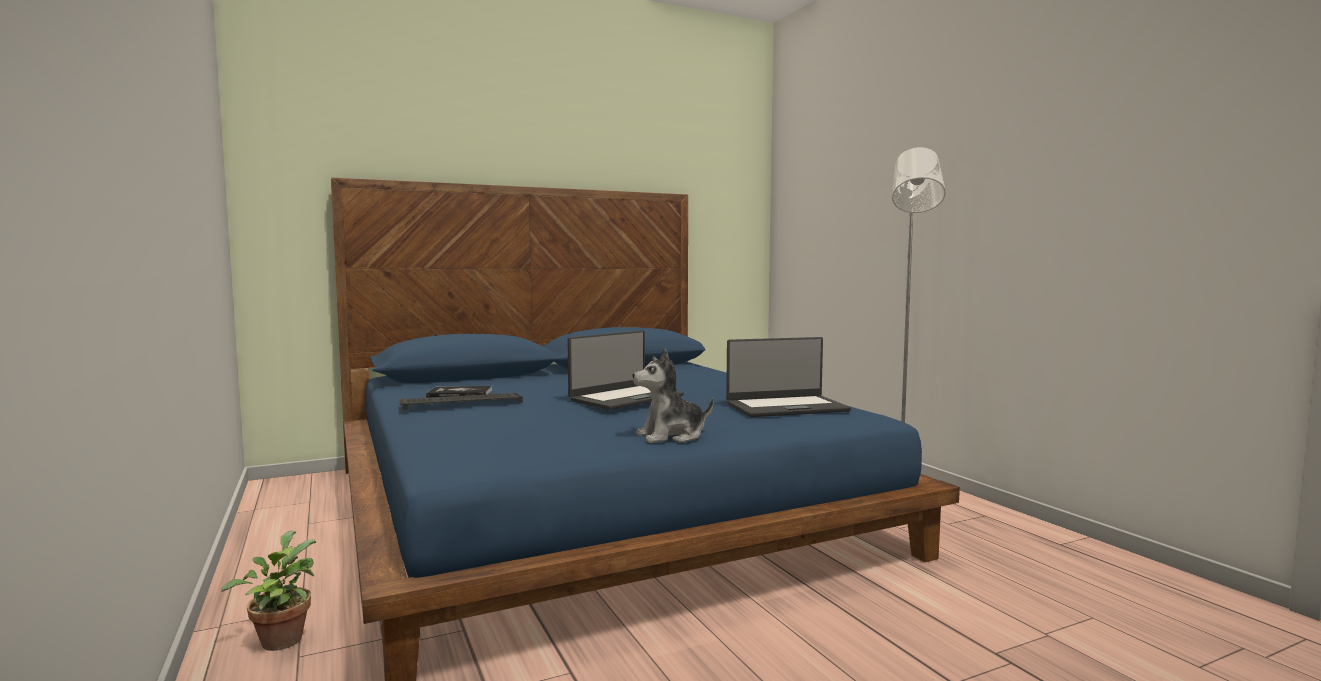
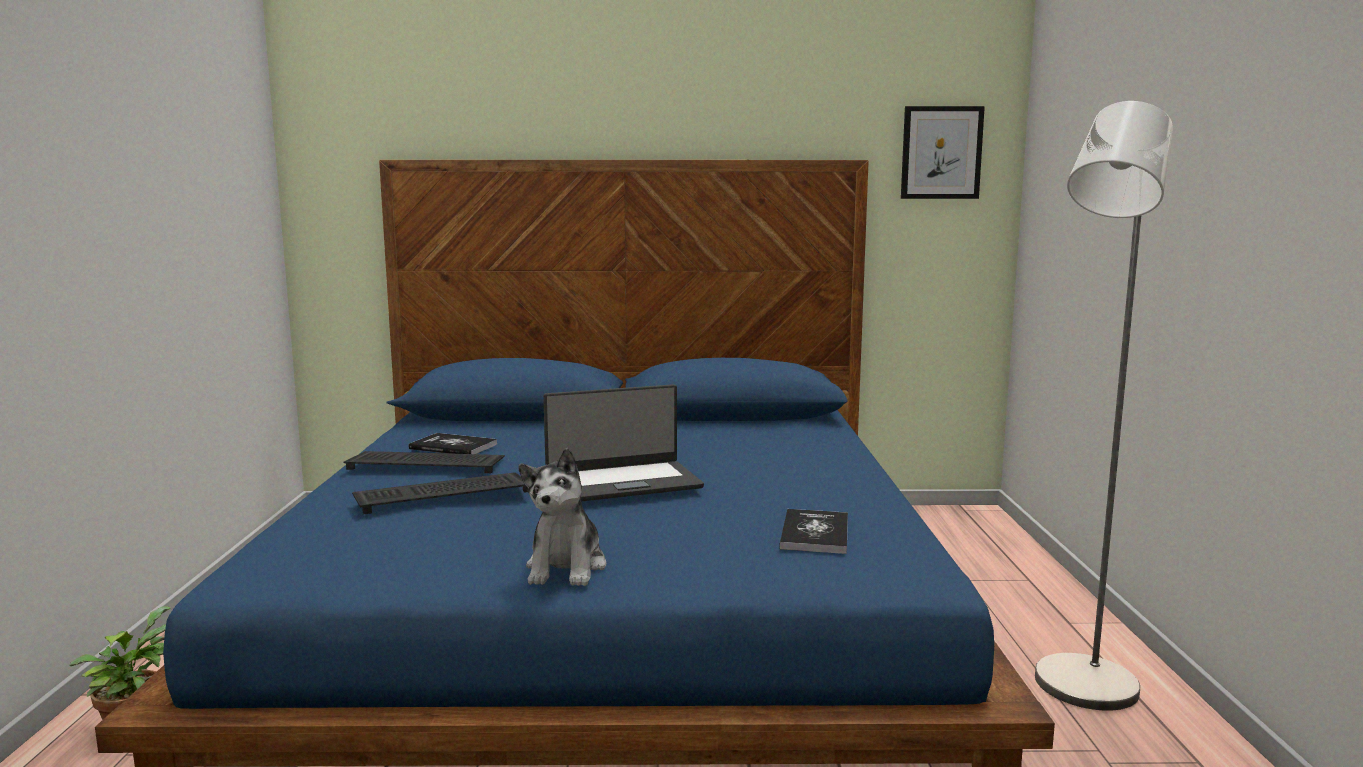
camera: 25 degrees right, 5 degrees up
(517, 412) = (444, 494): none -> keyboard
(671, 436) = (566, 568): plush toy -> plush toy turned 90 degrees counterclockwise
(726, 192) = (941, 153): none -> picture
(786, 407) = (815, 533): laptop -> book

